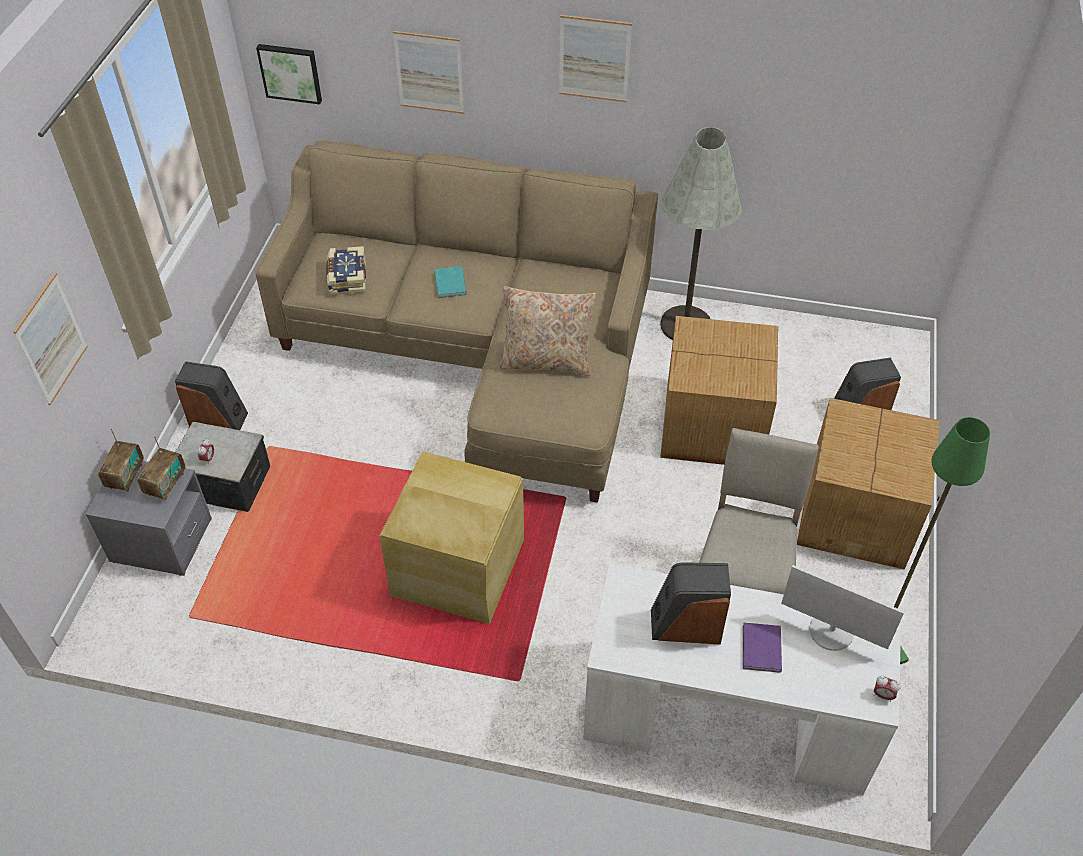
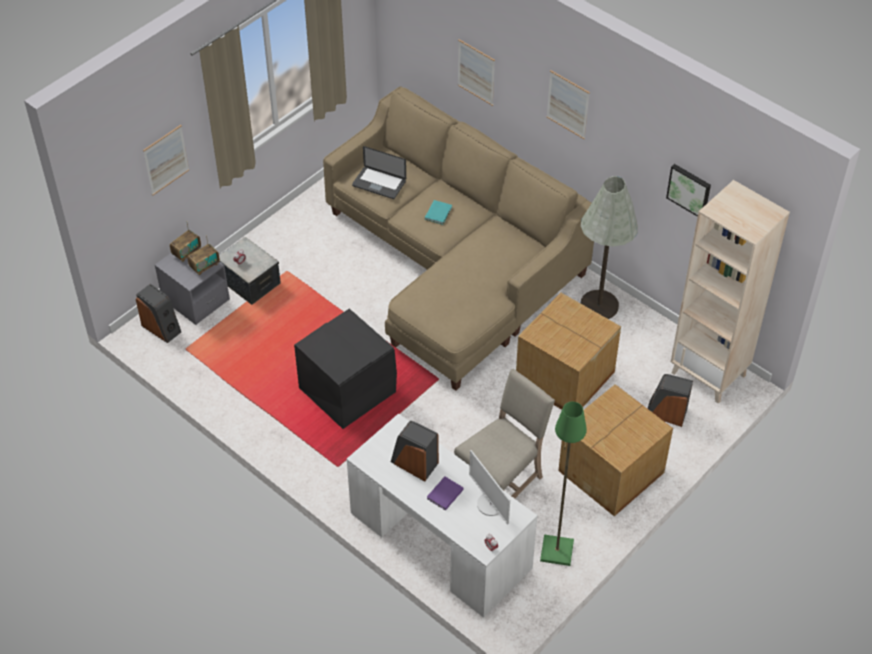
camera: 30 degrees right, 0 degrees up
(218, 418) = (269, 241): speaker -> speaker (162, 328)
(290, 72) = (400, 38): picture -> picture (689, 190)
(346, 277) = (379, 183): book -> laptop
(457, 566) = (347, 389): beige storage box -> black storage box
(546, 361) = (459, 286): beige pillow -> none
(865, 350) = (709, 374): none -> beige bookcase

